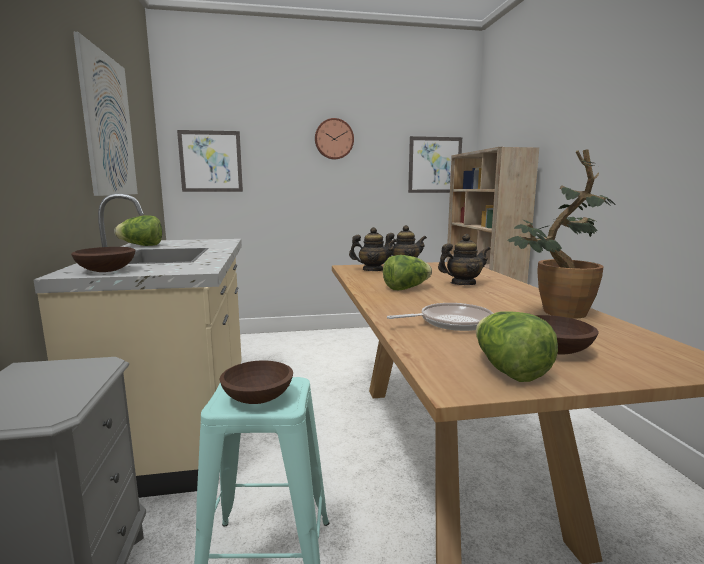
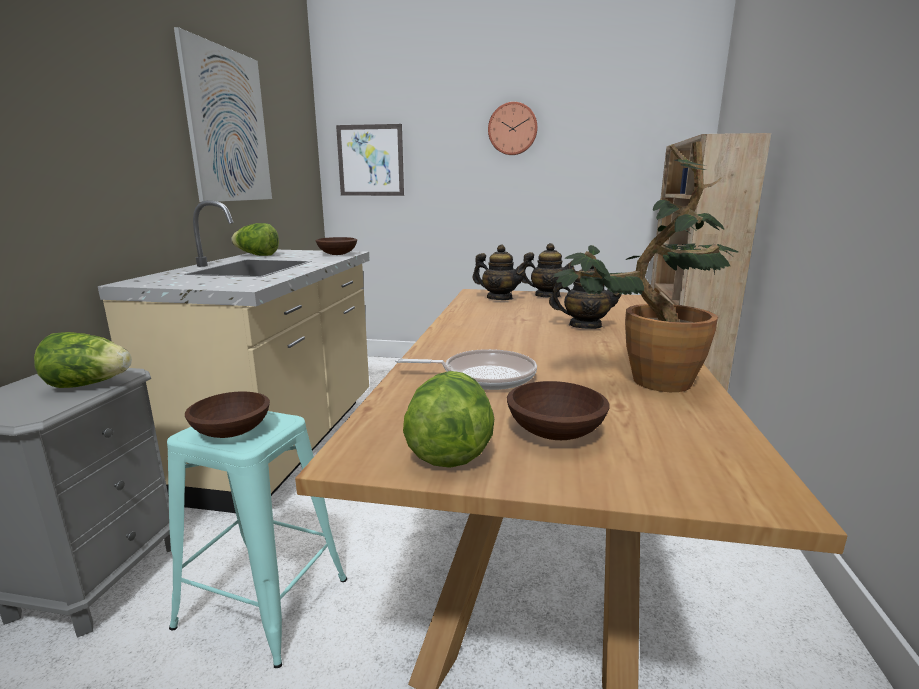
camera: 20 degrees right, 5 degrees up
(105, 270) = (168, 281): brown bowl -> brown bowl (337, 254)
(406, 288) = (501, 326): lettuce -> lettuce (89, 385)
(434, 165) = (650, 160): picture -> none

